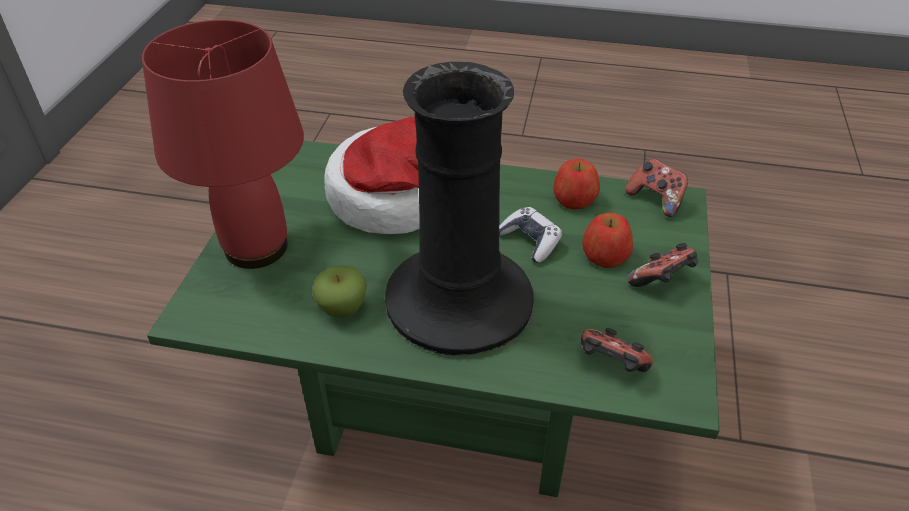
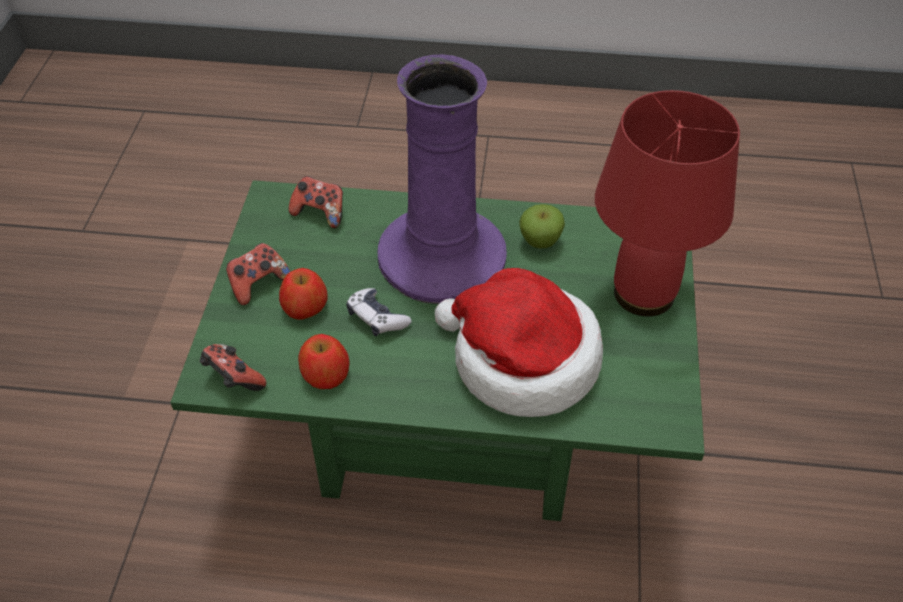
camera: 175 degrees right, 5 degrees up
(460, 299) = (441, 256): black vase -> purple vase

